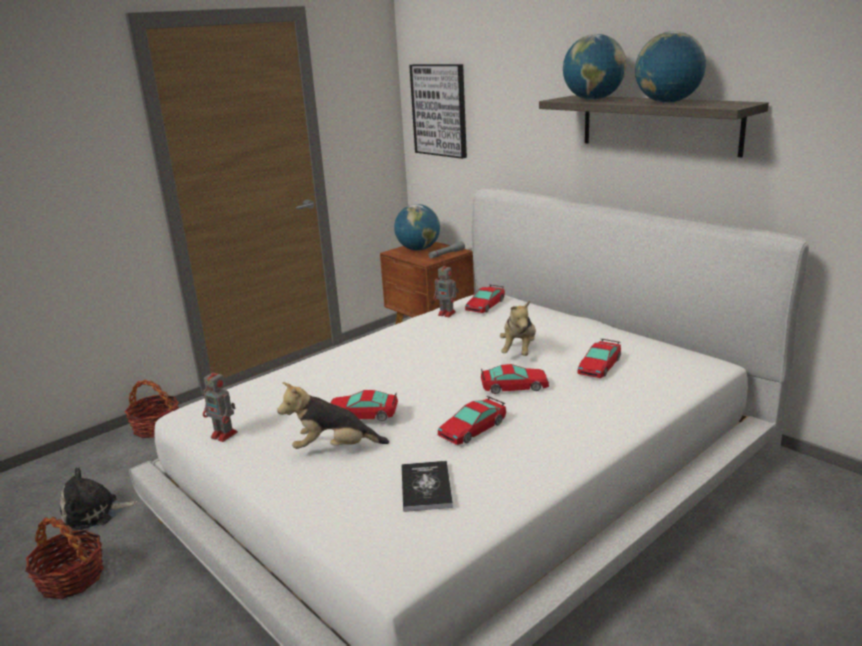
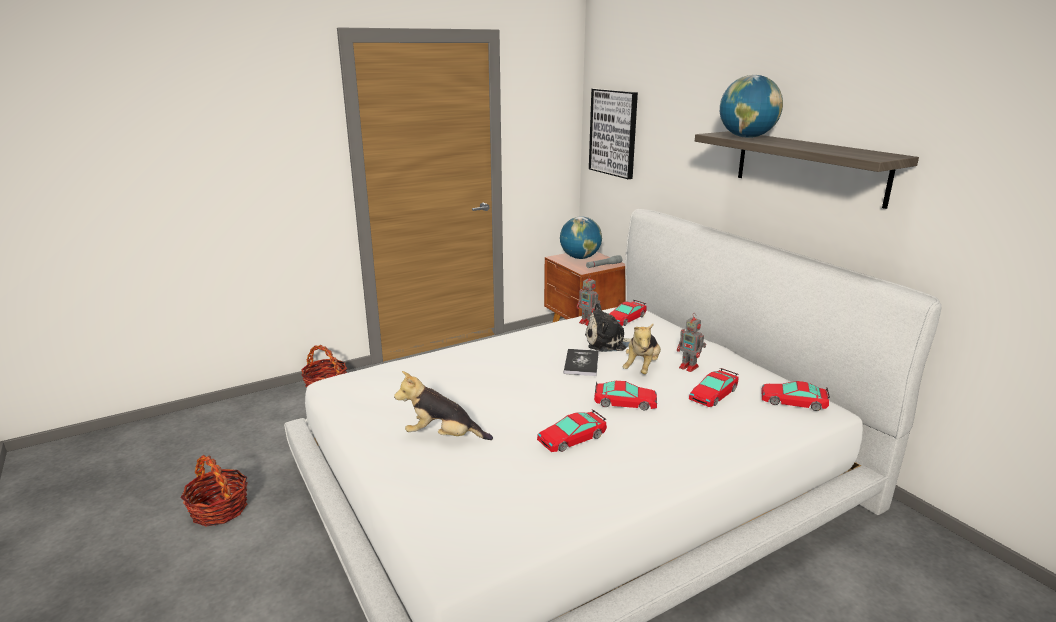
camera: 10 degrees right, 0 degrees up
(95, 513) = (255, 455): plush toy -> plush toy (608, 343)
(225, 435) = (356, 408): toy robot -> toy robot (689, 367)
(363, 413) = (478, 407): toy car -> toy car (793, 401)
(426, 487) = (510, 488): book -> book (581, 363)
(667, 102) = (816, 147): globe -> none

